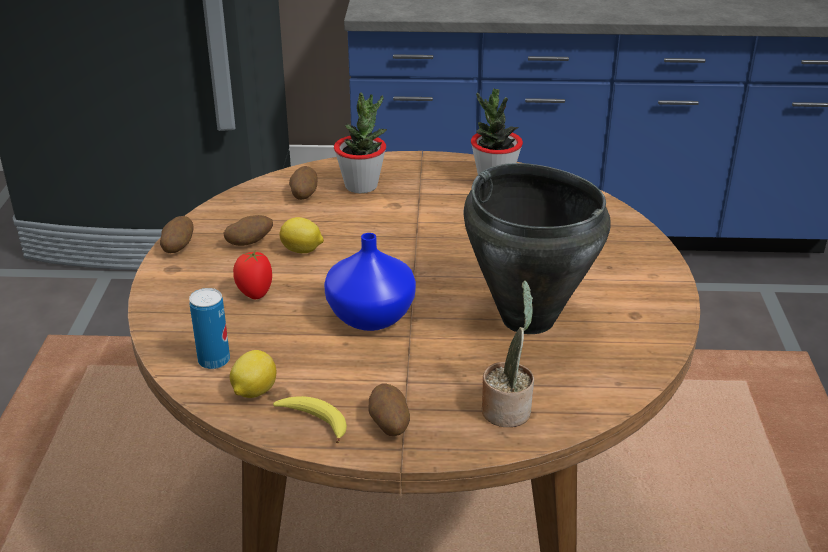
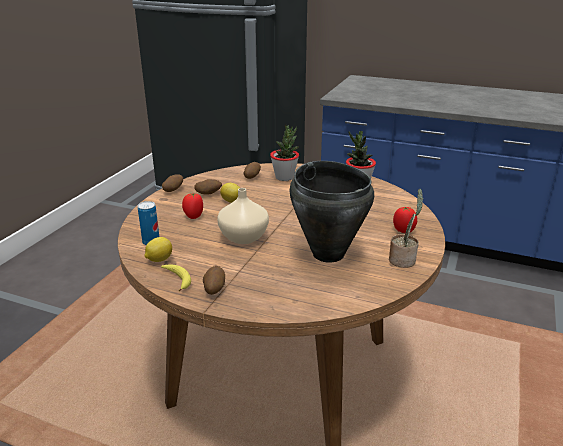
camera: 20 degrees right, 5 degrees down
(369, 317) = (242, 237): blue vase -> beige vase
(508, 409) = (283, 295): potted plant -> potted plant (403, 260)
(614, 252) = (403, 230): none -> tomato

